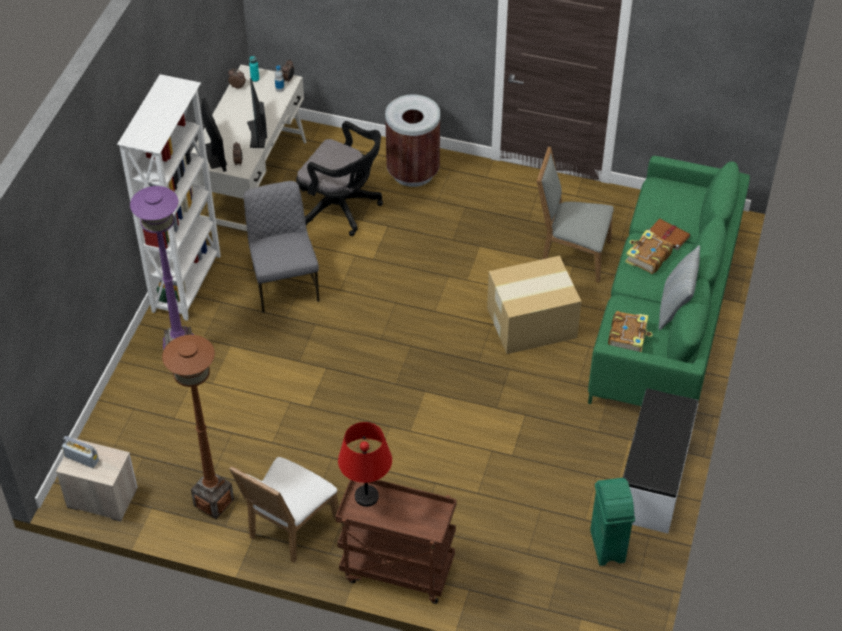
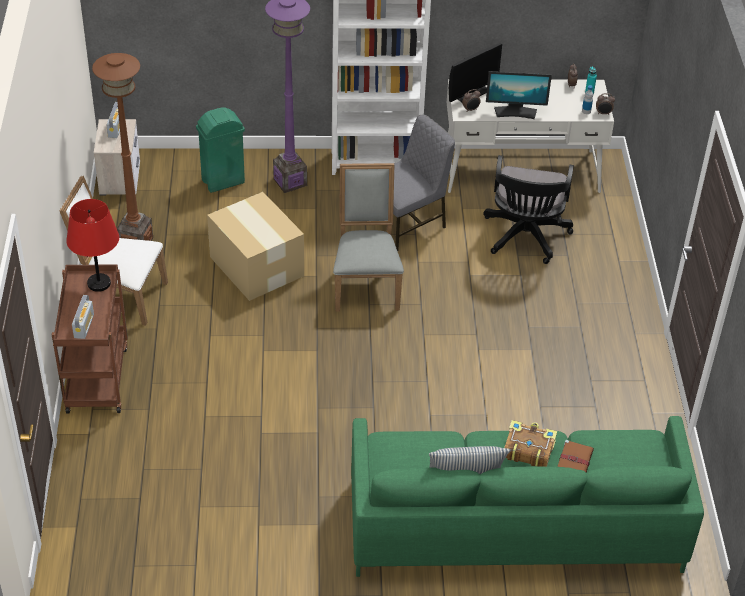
camera: 70 degrees right, 5 degrees down
(257, 134) = (515, 112): monitor -> monitor turned 150 degrees counterclockwise
(413, 172) = (607, 276): brown trash can -> none
(423, 519) = (84, 326): none -> radio
(533, 323) = (444, 413): cardboard box -> cardboard box (257, 267)
(571, 254) = (560, 426): grey chair -> grey chair (365, 285)
(607, 547) = (170, 532): green trash can -> green trash can (222, 181)
(628, 337) = (400, 453): book -> none
(654, 479) = (272, 556): white bench -> none

